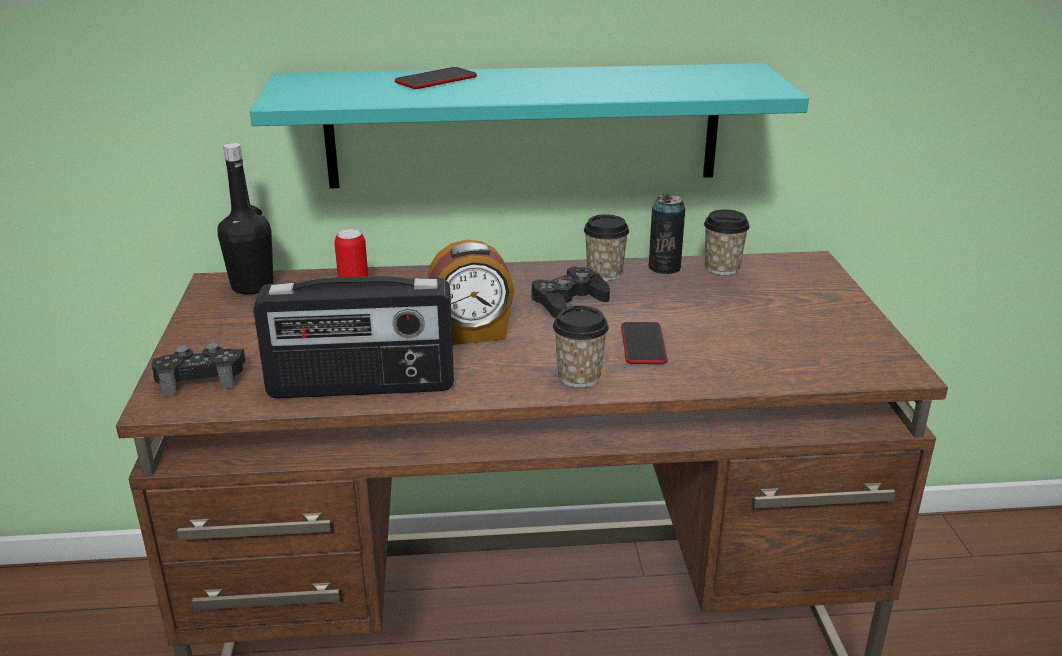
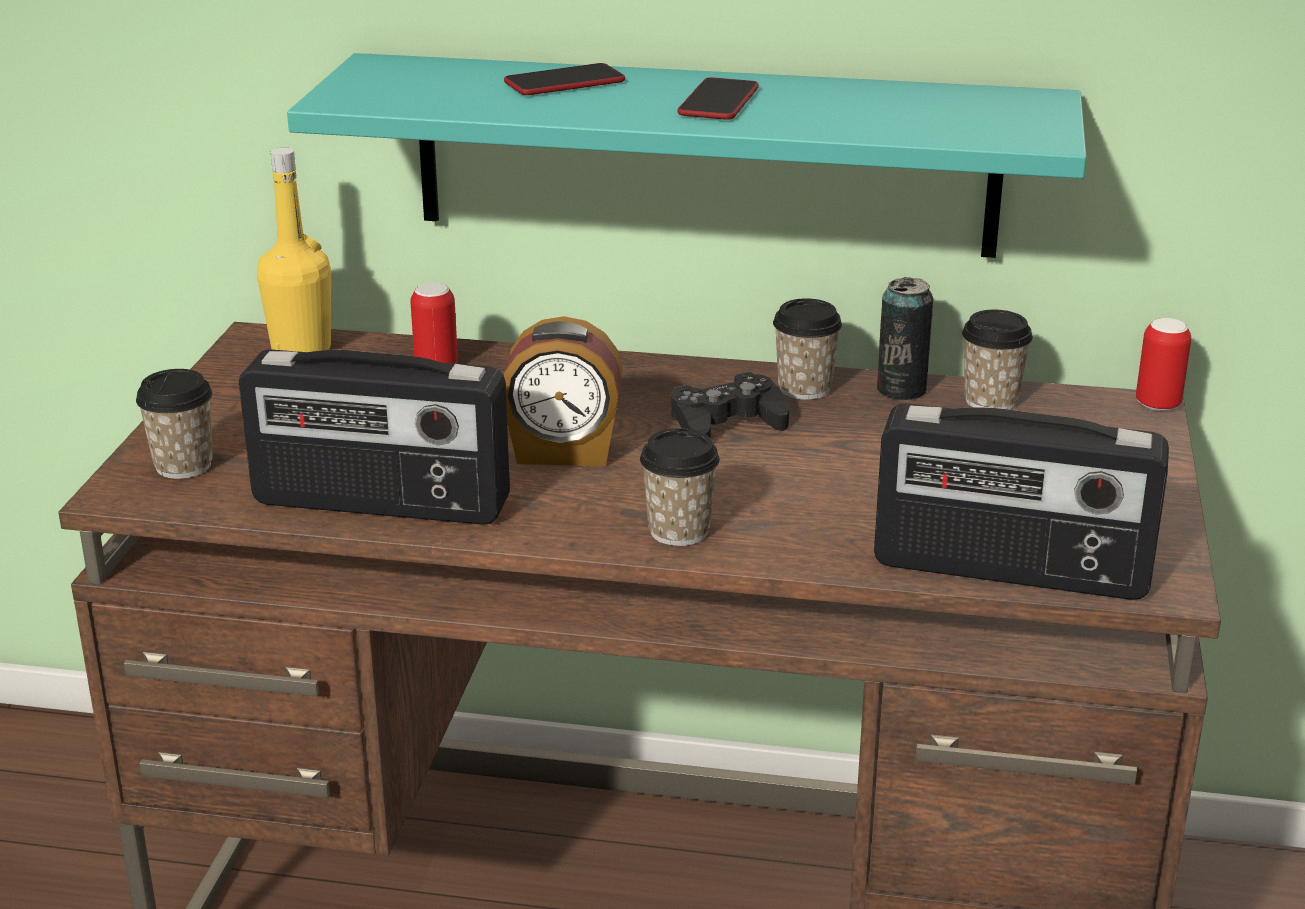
camera: 15 degrees right, 0 degrees up
(201, 378) = (183, 465): black game controller -> cup
(252, 286) = (301, 349): black bottle -> yellow bottle
(643, 344) = (798, 498): phone -> phone (718, 101)
(804, 374) = (1010, 571): none -> radio
(820, 259) = (1157, 404): none -> can

